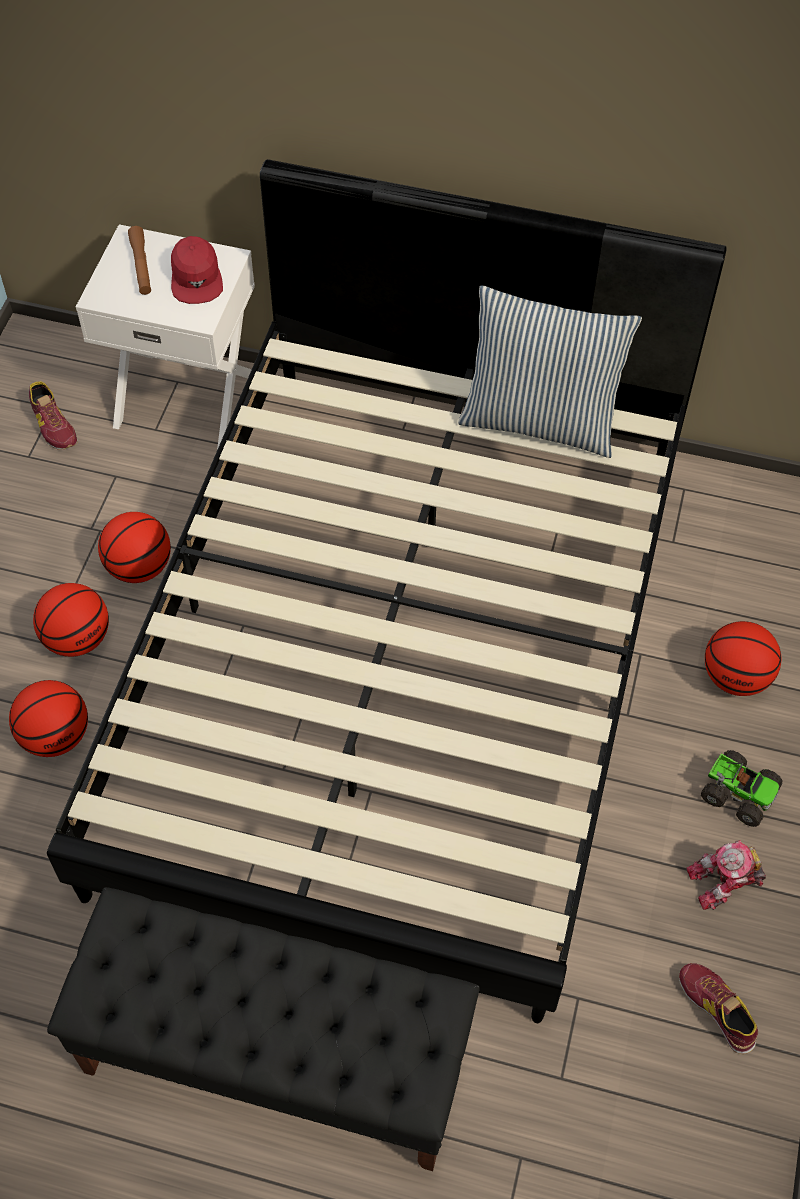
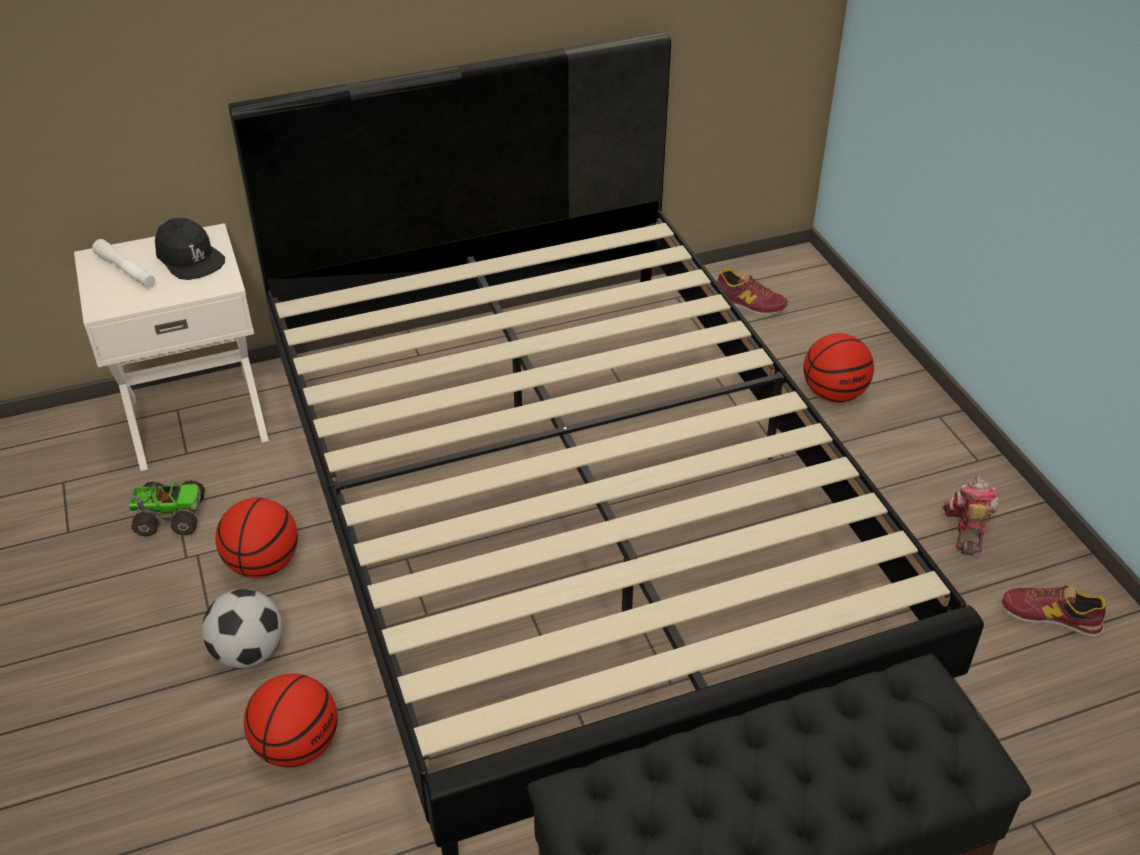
camera: 35 degrees left, 15 degrees down
(53, 424) = (74, 495): shoe -> shoe (748, 303)
(77, 638) = (249, 652): basketball -> football
(141, 266) = (126, 270): brown flashlight -> white flashlight
(196, 277) = (190, 258): red cap -> black cap
(540, 421) = (562, 263): pillow -> none
(725, 882) = (966, 528): toy robot -> toy robot turned 150 degrees clockwise
(738, 792) = (912, 465): toy truck -> toy truck (170, 516)

